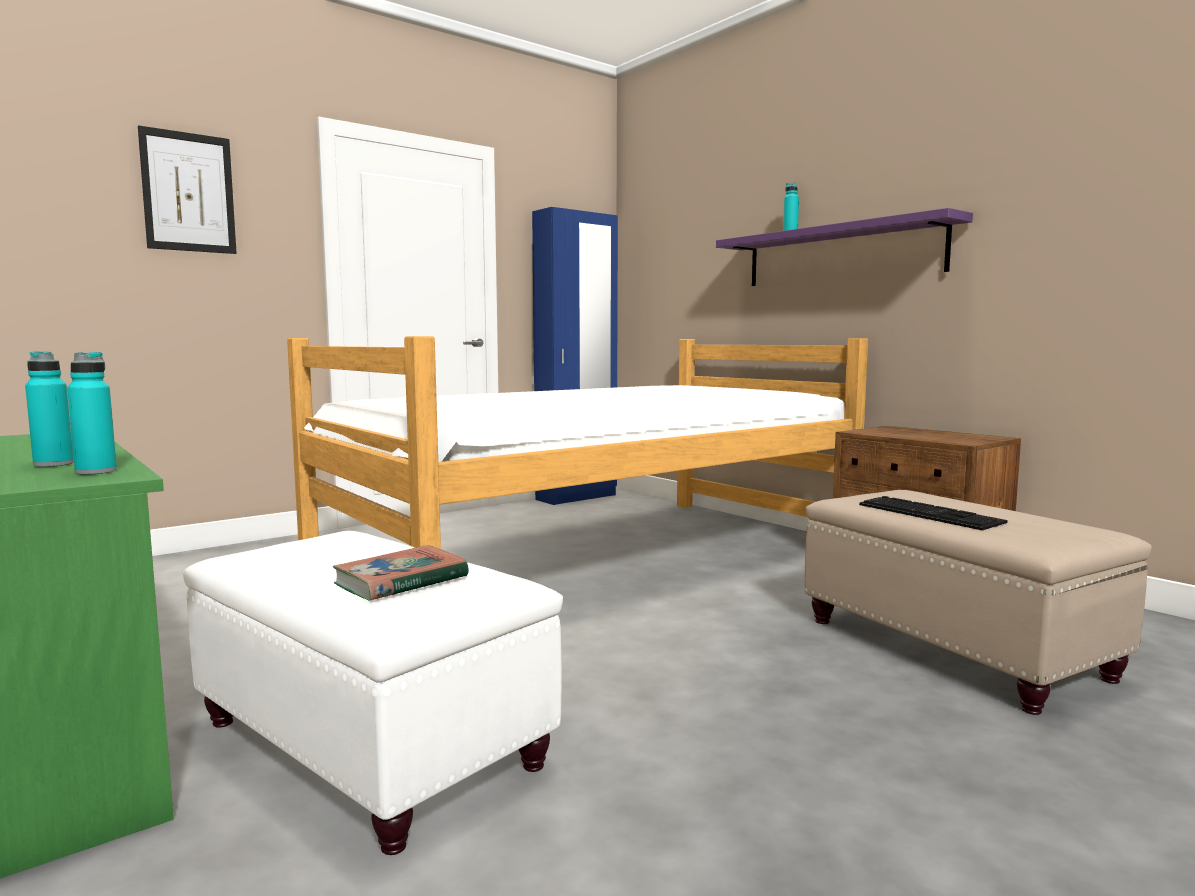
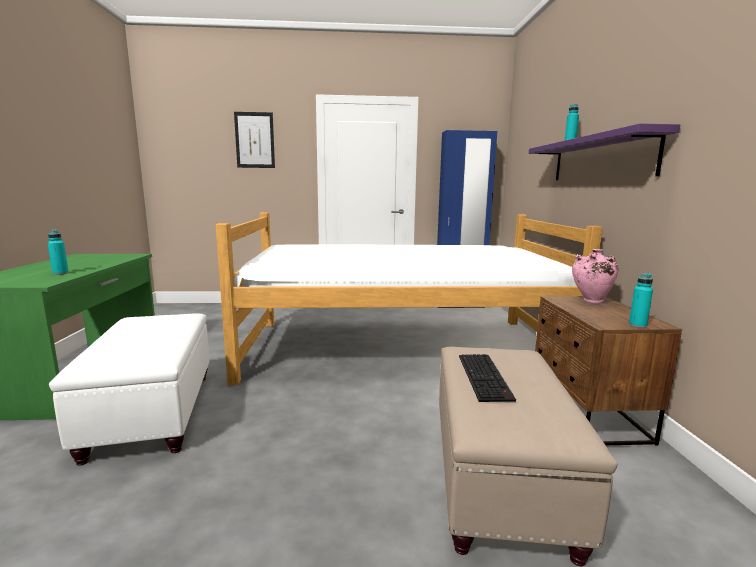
camera: 35 degrees right, 5 degrees up
(96, 471) = (50, 280): turquoise bottle -> turquoise bottle (637, 325)
(401, 581) = (137, 346): book -> none
(892, 430) = (590, 301): none -> pink vase

